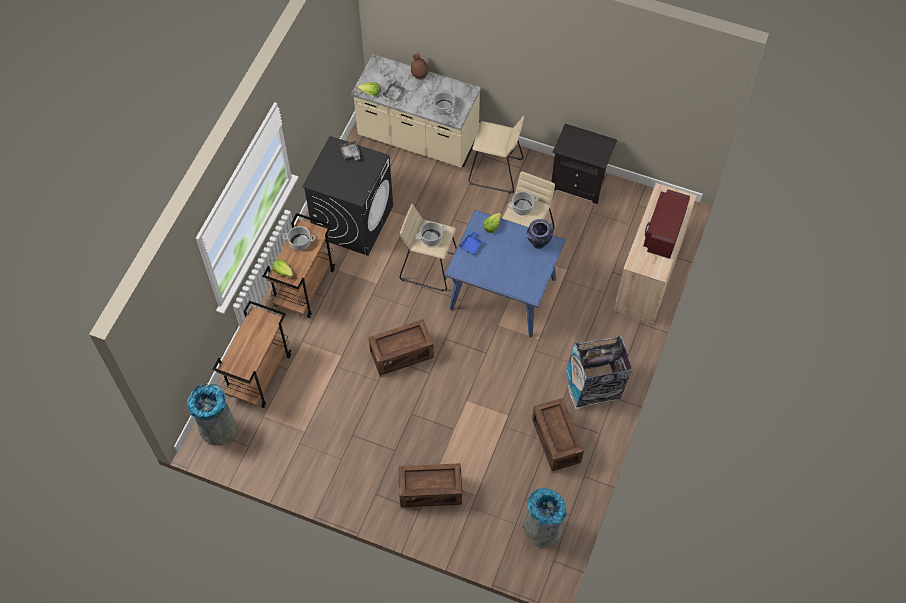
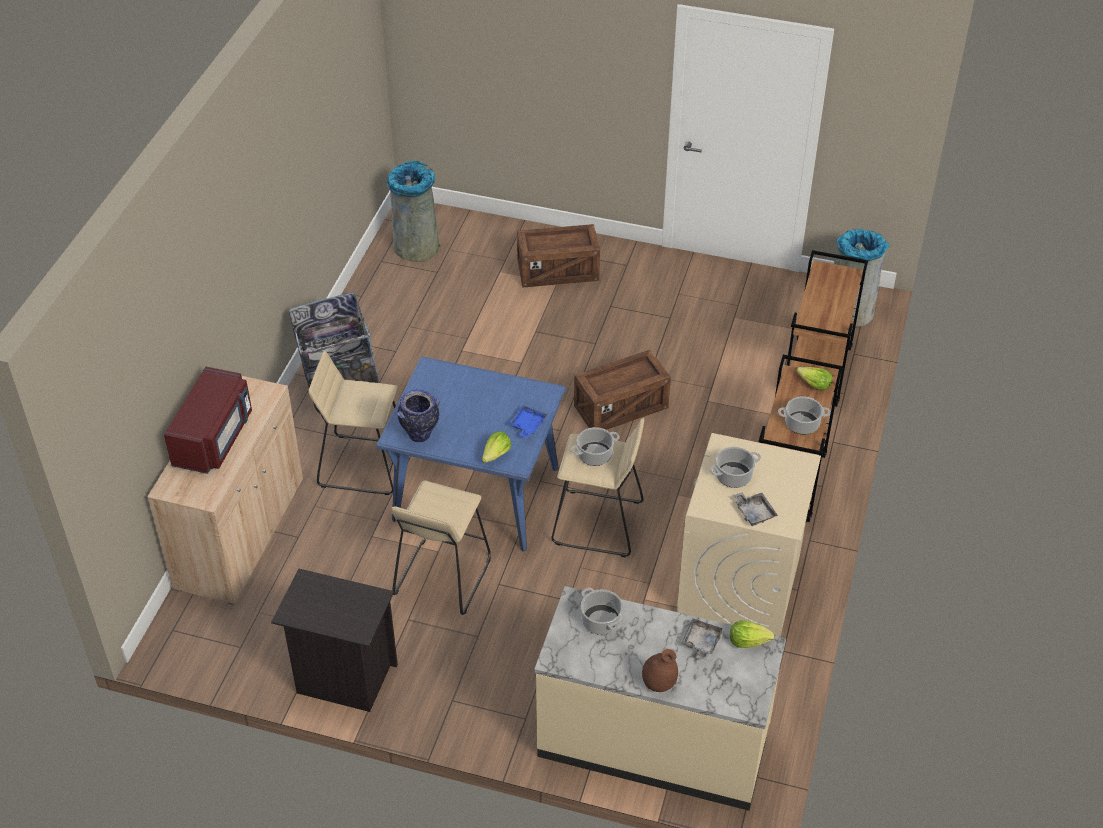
camera: 175 degrees right, 15 degrees down
(353, 221) = (739, 585): black washing machine -> beige washing machine
(495, 172) = (499, 689): beige stool -> beige stool (363, 464)
(522, 207) = (446, 510): cooking pot -> cooking pot (733, 476)
(556, 440) = (397, 328): crate -> none

